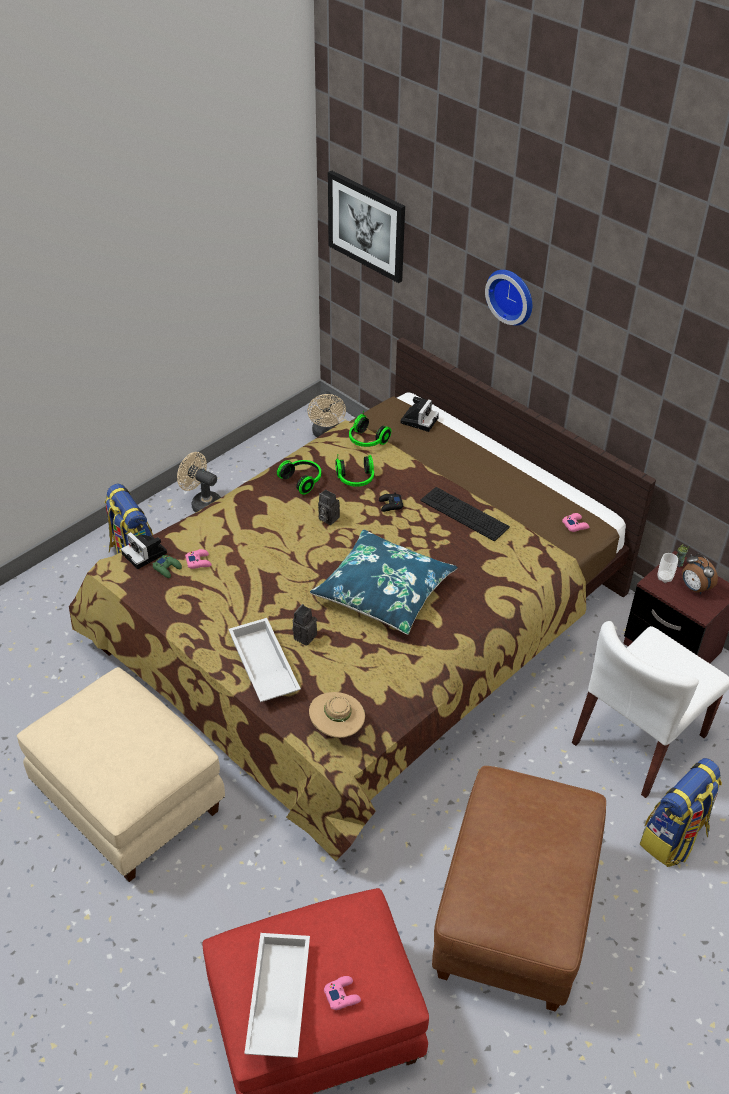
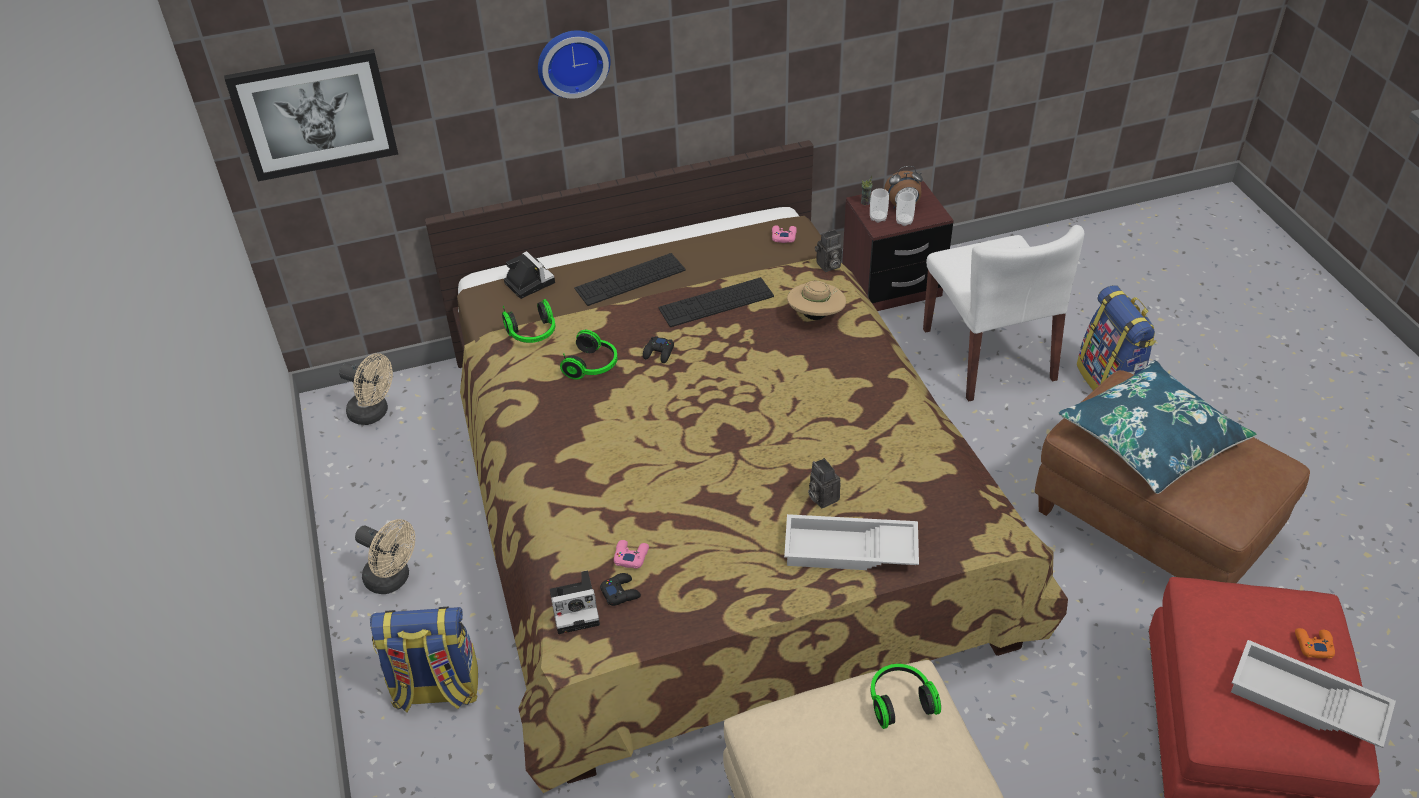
camera: 60 degrees left, 0 degrees up
(167, 568) = (620, 592): green game controller -> black game controller
(202, 504) = (393, 579): beige fan -> beige fan turned 120 degrees counterclockwise
(302, 480) = (557, 411): headphones -> headphones (900, 701)
(327, 518) = (641, 412): camera -> camera (828, 266)
(337, 727) = (974, 517): beige hat -> beige hat (816, 316)
(342, 995) = (1313, 645): pink game controller -> orange game controller
(384, 591) = (793, 407): blue pillow -> blue pillow (1151, 438)
(460, 465) = (630, 279): none -> keyboard
(674, 595) = (904, 221): none -> cup

